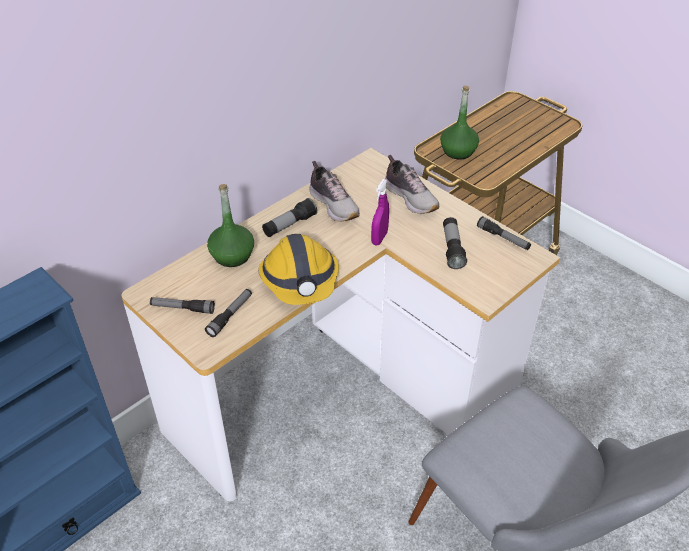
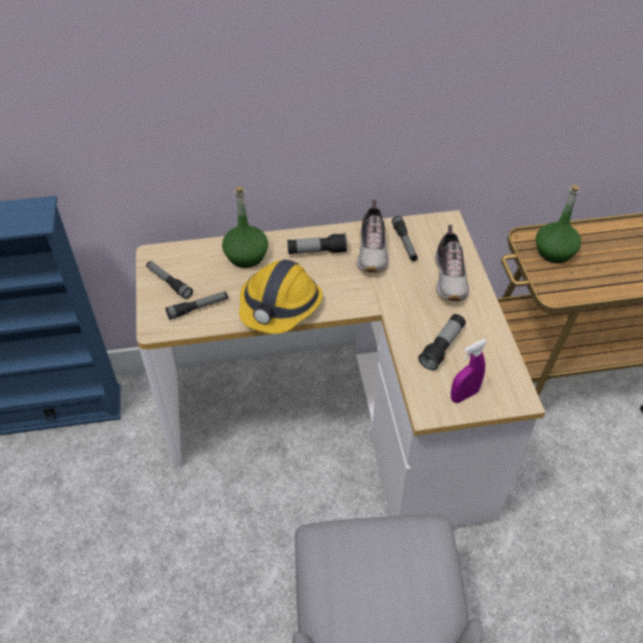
camera: 35 degrees right, 5 degrees up
(379, 238) = (383, 302): purple spray bottle -> purple spray bottle (464, 395)
(503, 238) = (503, 362): flashlight -> flashlight (404, 243)

